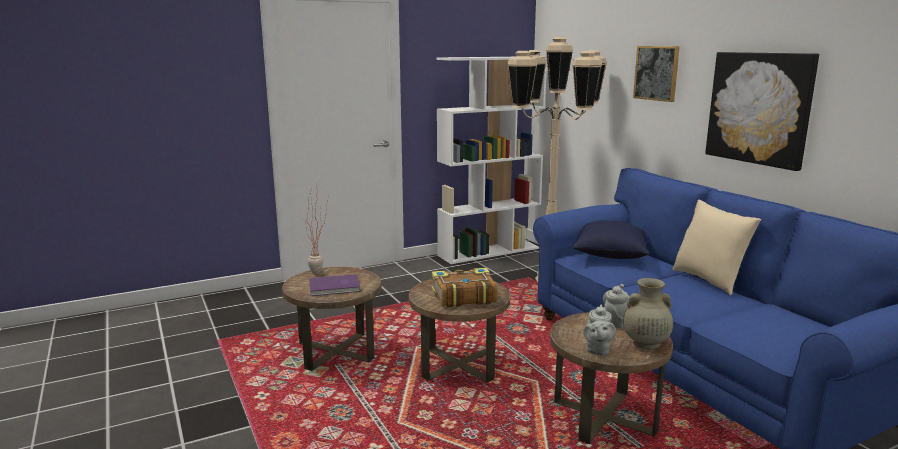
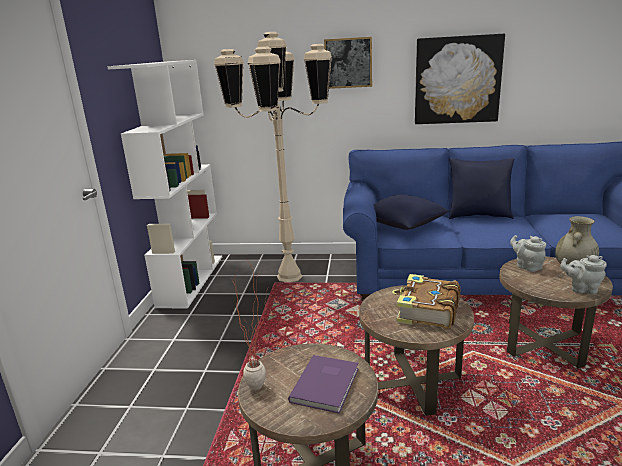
camera: 55 degrees left, 5 degrees up
(597, 350) = (581, 289): grey teapot -> grey teapot turned 150 degrees clockwise
(709, 280) = (478, 216): beige pillow -> blue pillow

